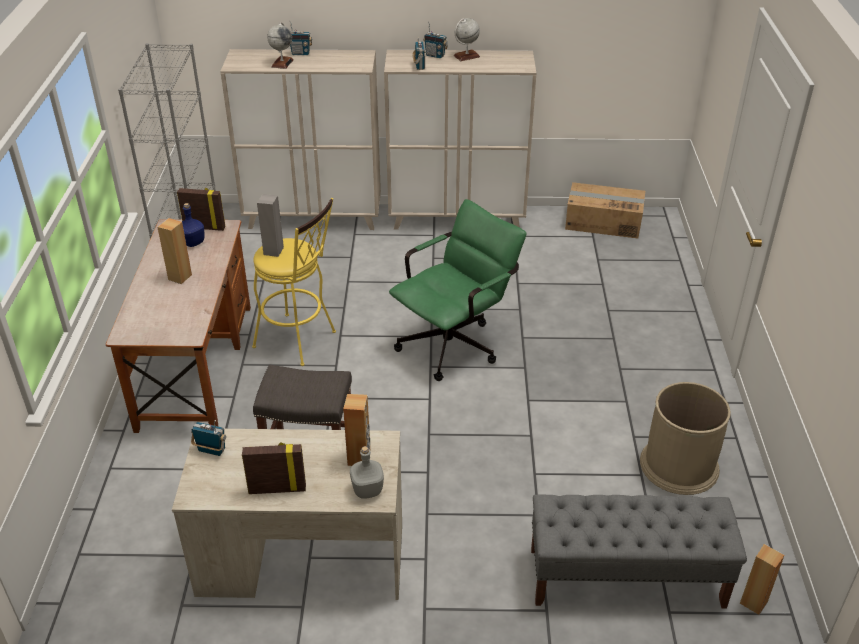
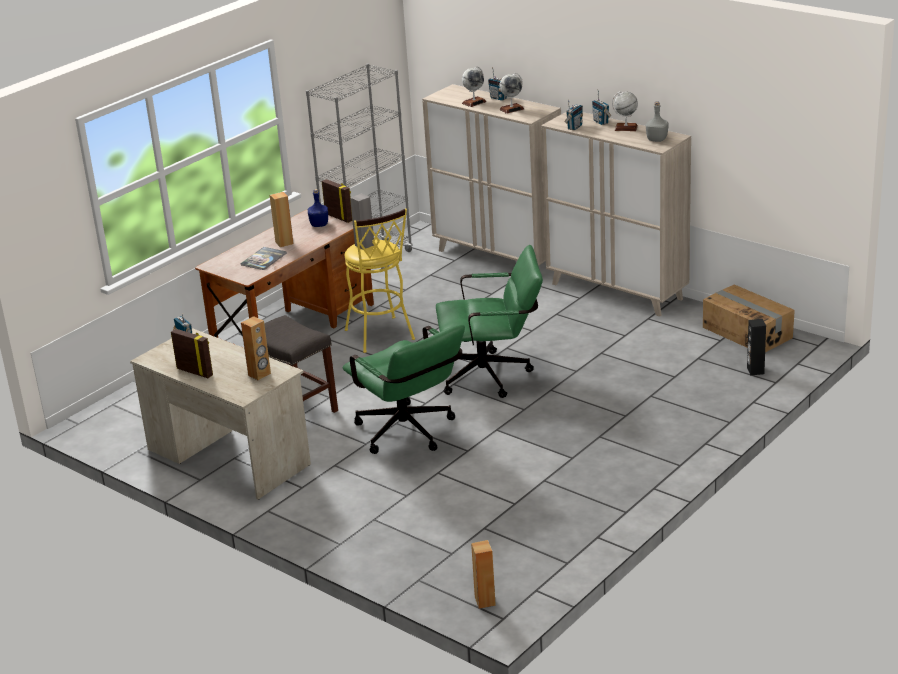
camera: 40 degrees right, 10 degrees down
(180, 305) = (264, 259): none -> book
(331, 61) = (511, 109): none -> globe
(367, 490) = (242, 391): grey bottle -> grey bottle (657, 139)
(457, 441) = (410, 434): none -> green office chair
(625, 578) = (416, 551): grey bench -> none
(653, 255) = (755, 371): none -> black speaker
(679, 465) = (552, 509): brown trash can -> none

